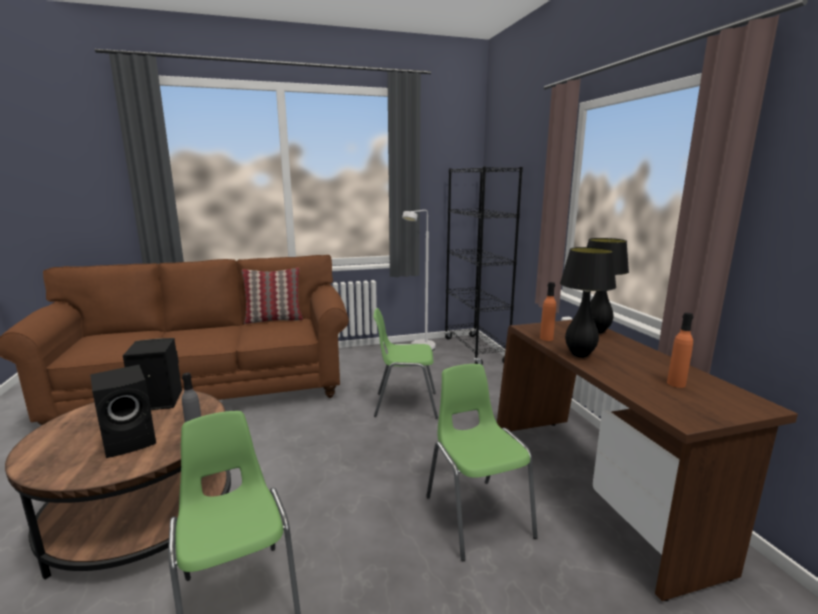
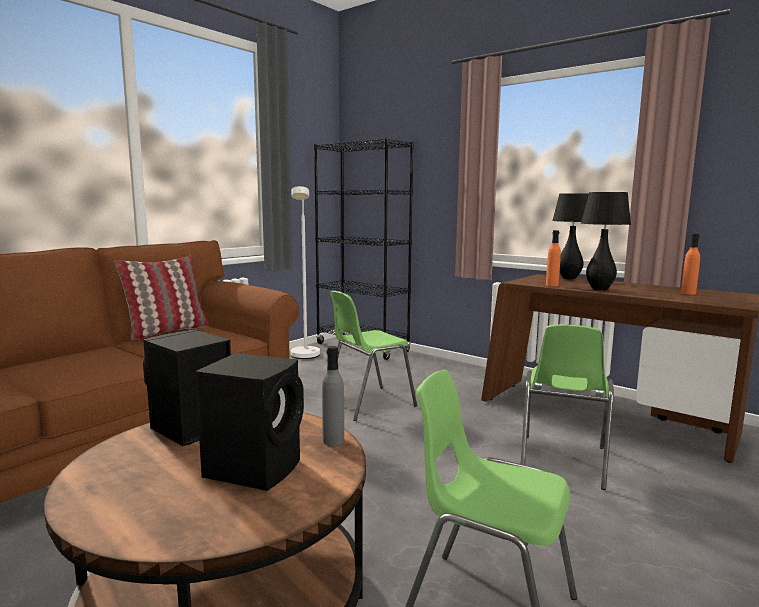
camera: 35 degrees left, 5 degrees down
(477, 516) = (561, 461): green chair -> green chair turned 105 degrees counterclockwise

